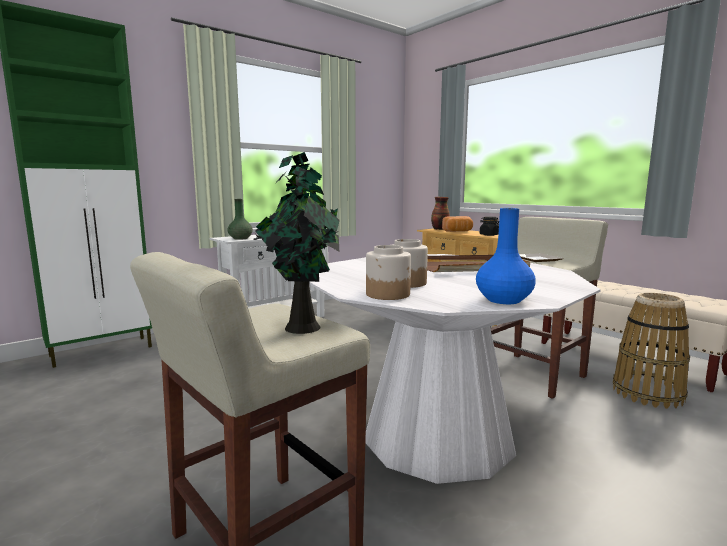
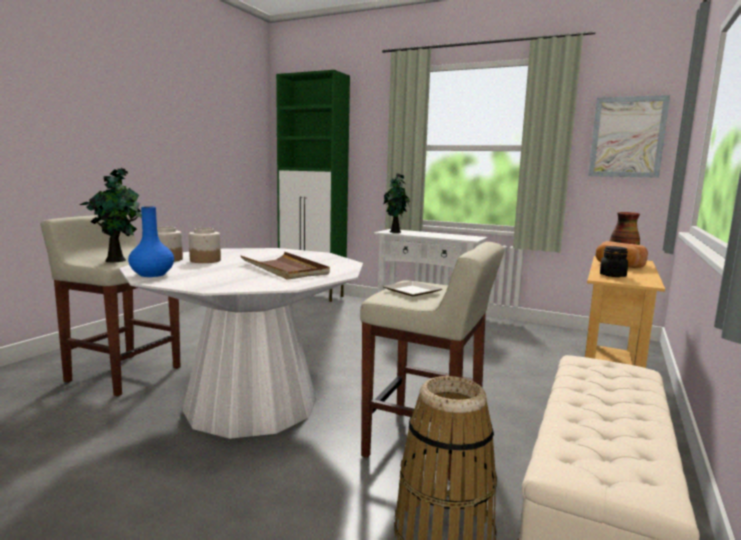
camera: 65 degrees right, 0 degrees up
(241, 238) = (395, 232): green vase -> potted plant
(376, 145) = (627, 137): none -> picture

